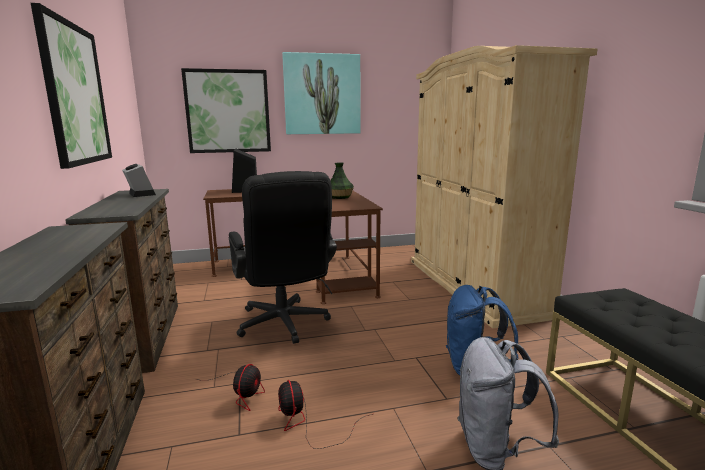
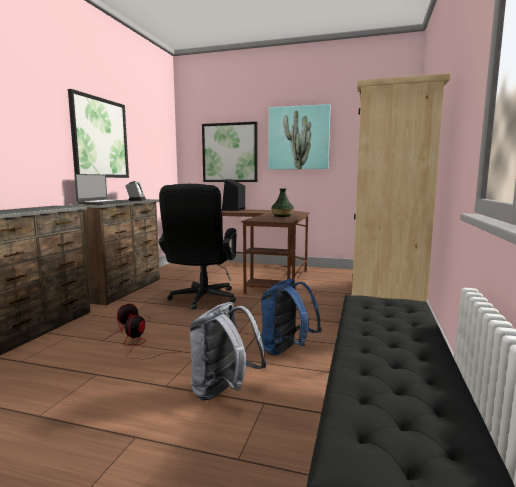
camera: 30 degrees right, 5 degrees down
(115, 207) = (103, 202): none -> laptop

